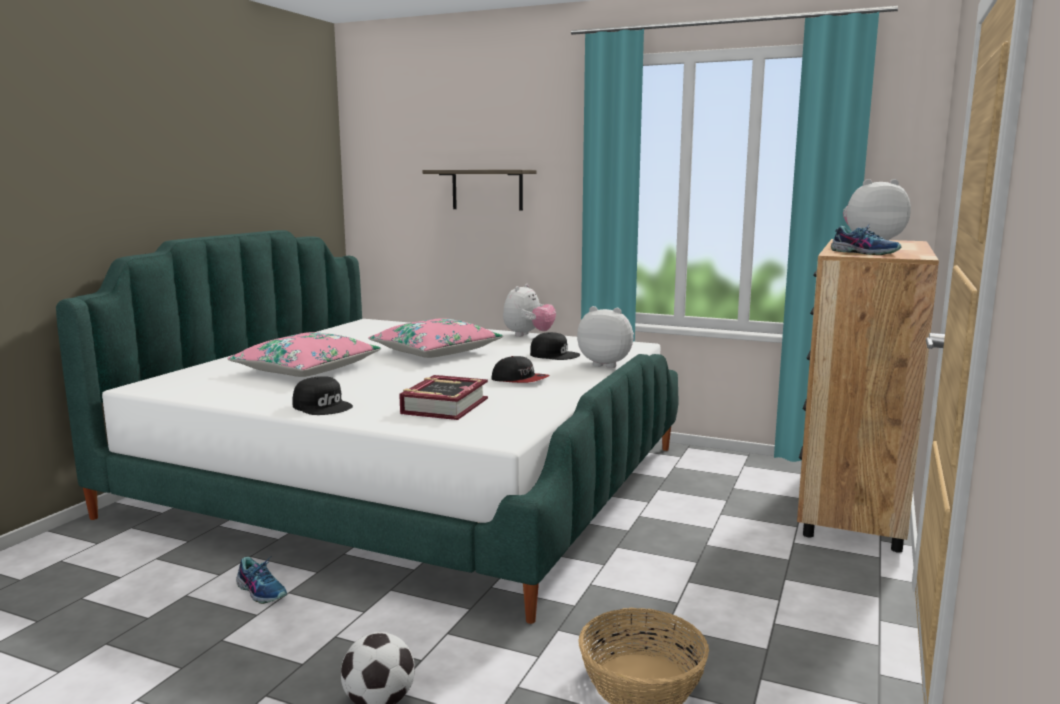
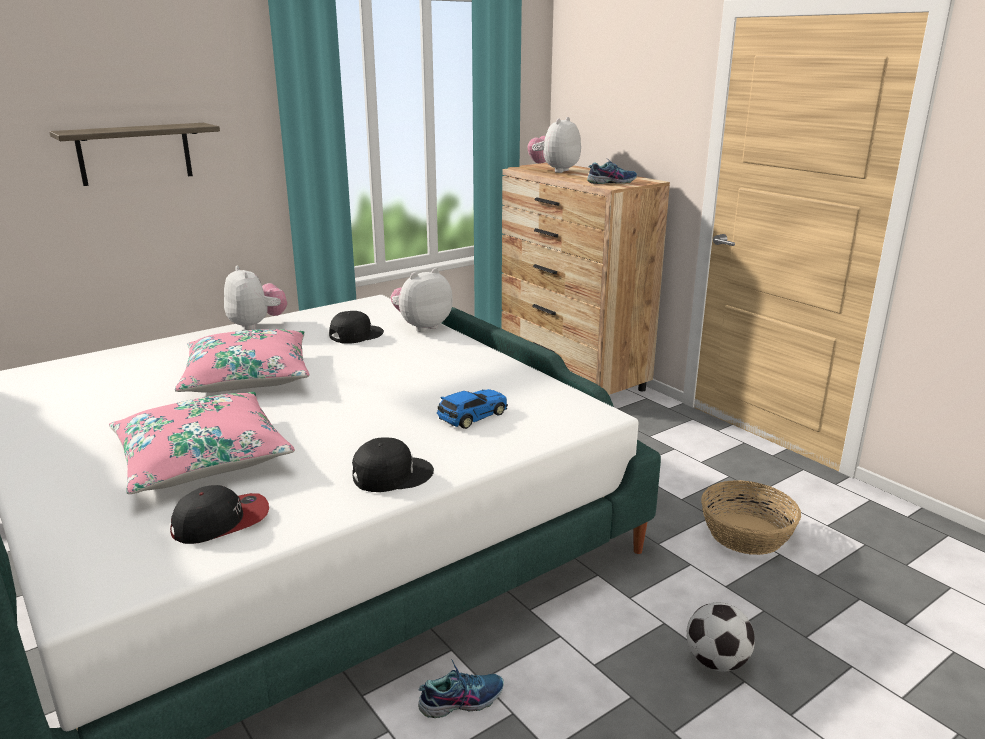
camera: 60 degrees left, 10 degrees up
(444, 406) = (471, 416): book -> toy car
(520, 380) = (424, 367): cap -> cap (221, 521)

